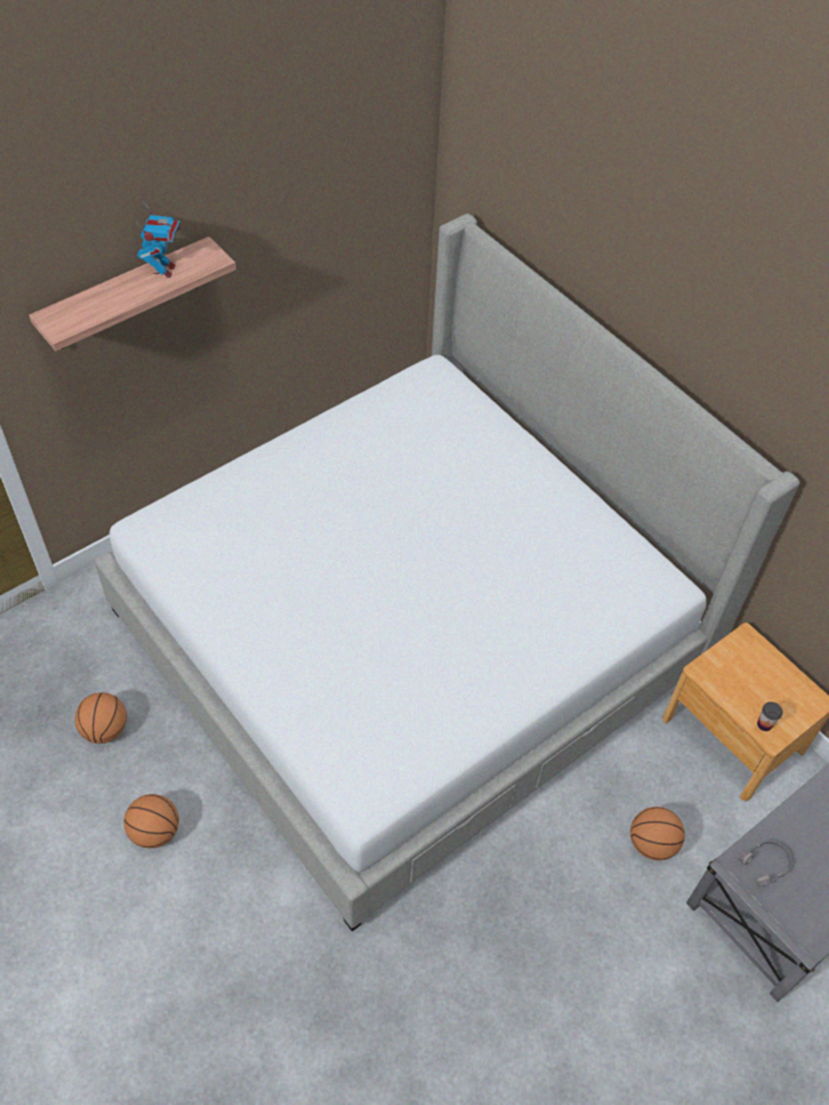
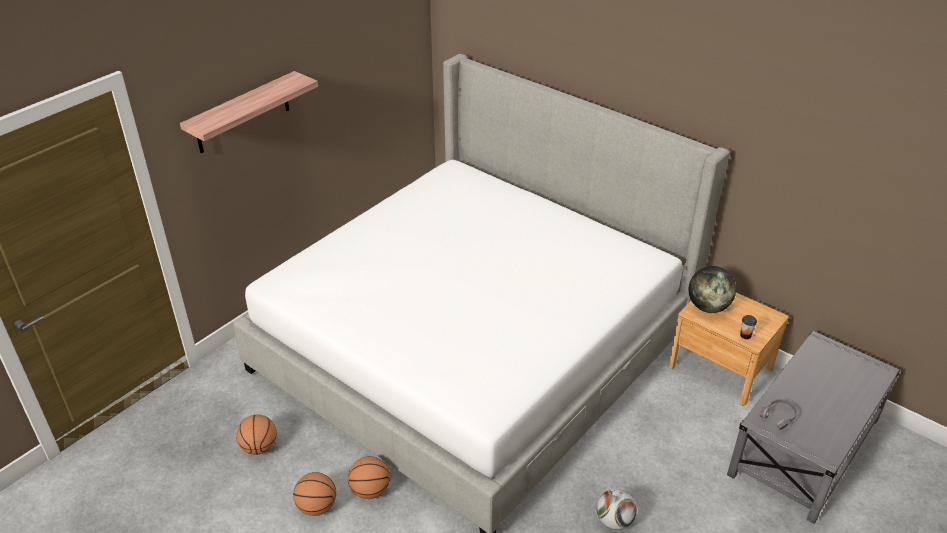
camera: 10 degrees left, 15 degrees down
(164, 270) = (269, 90): toy robot -> none
(517, 937) = (614, 521): none -> football
(652, 843) = (689, 443): basketball -> basketball (370, 490)
(728, 665) = (708, 307): none -> globe

